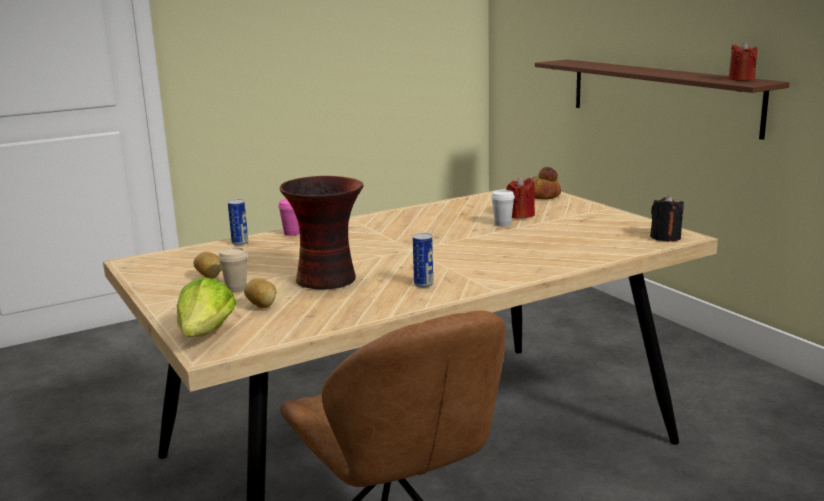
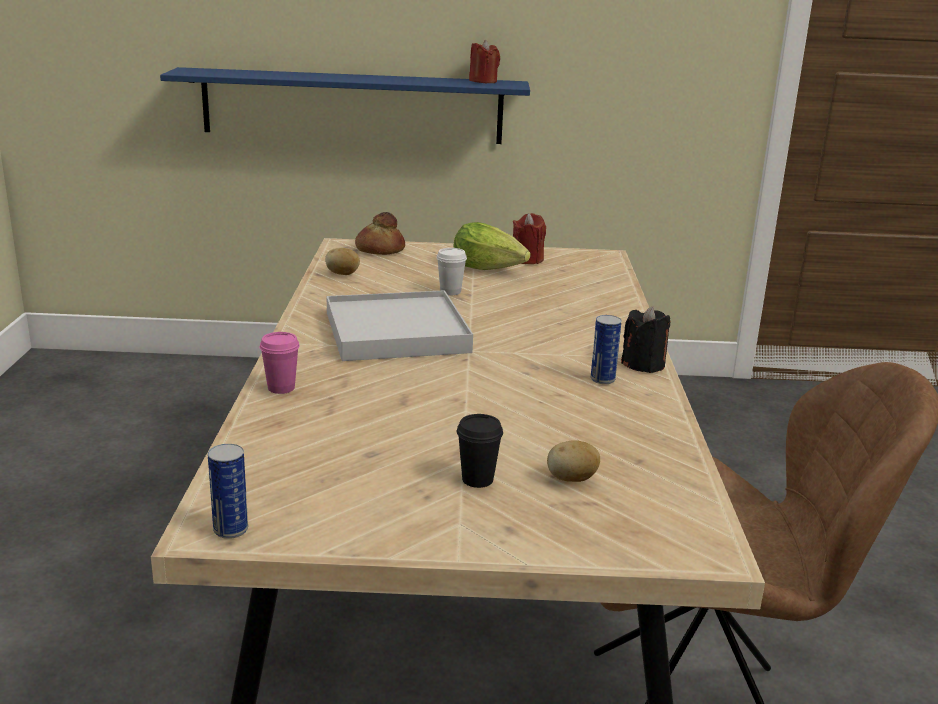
camera: 60 degrees left, 5 degrees up
(206, 334) = (640, 539): lettuce -> lettuce (488, 268)
(210, 277) = (397, 485): potato -> potato (342, 274)
(236, 289) = (477, 479): beige cup -> black cup
(240, 243) = (262, 429): can -> can (231, 530)
(328, 279) = (519, 418): vase -> none
(408, 231) = (397, 332): none -> white tray
(520, 215) = (433, 277): red candle -> red candle (527, 259)
(661, 95) = (352, 106): brown shelf -> blue shelf
(665, 237) = (598, 260): black candle -> black candle (643, 364)

